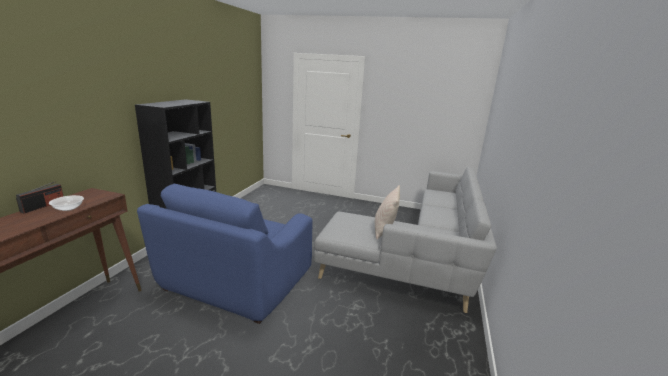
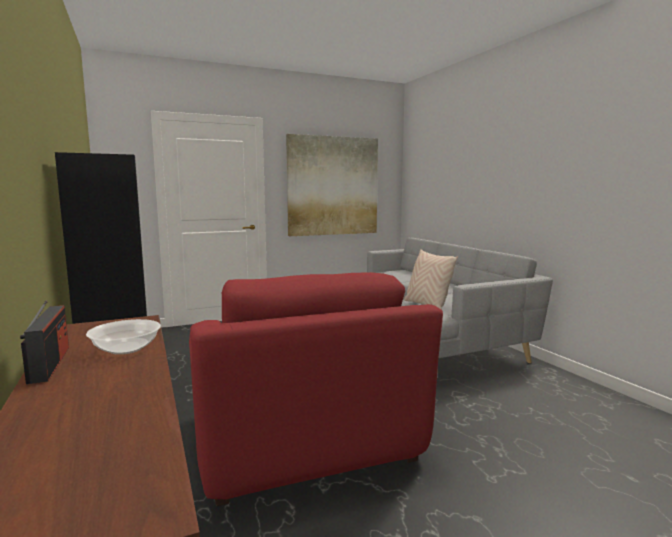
camera: 40 degrees left, 10 degrees down
(236, 281) = (303, 441): blue armchair -> red armchair
(416, 112) = (333, 186): none -> picture

